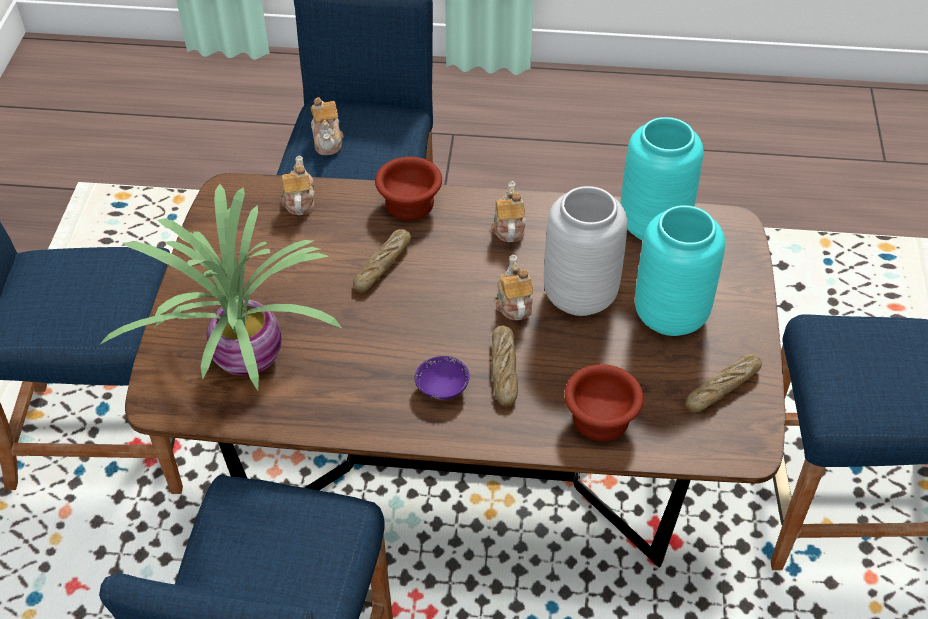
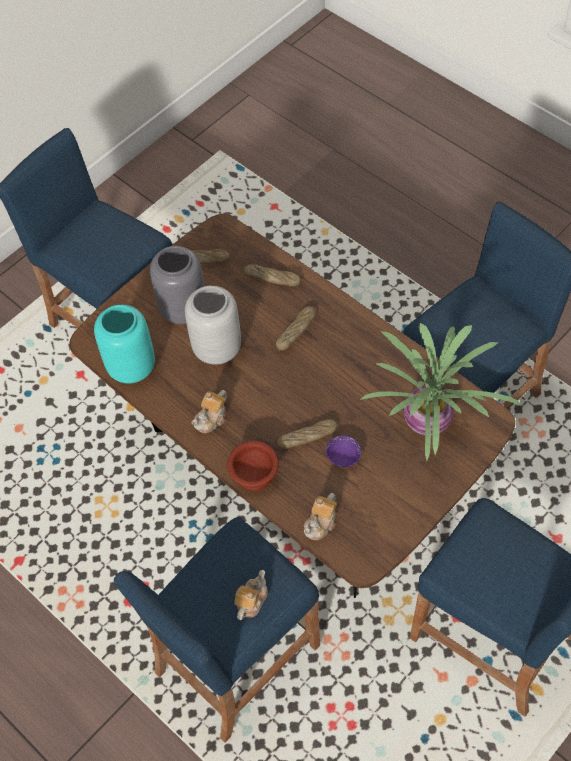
camera: 140 degrees left, 10 degrees up
(442, 388) = (335, 340): purple bowl -> purple bowl (343, 456)
(514, 303) = (255, 366): teapot -> none
(603, 419) = (272, 278): brown bowl -> bread
(671, 314) = (182, 310): turquoise vase -> grey vase

